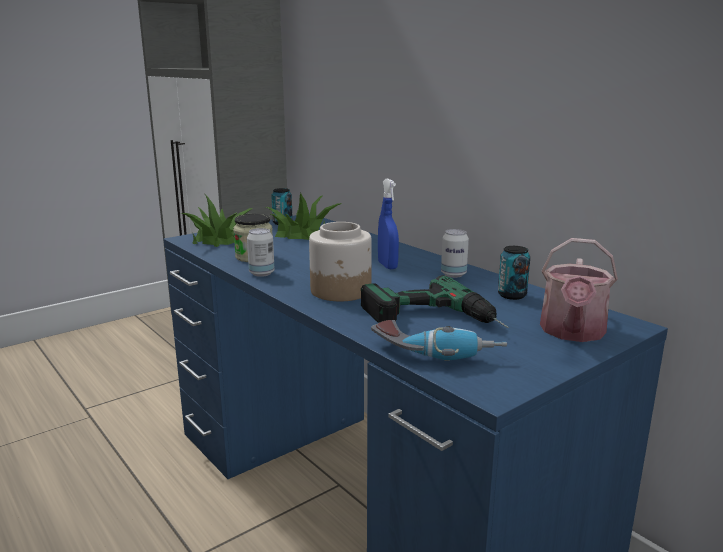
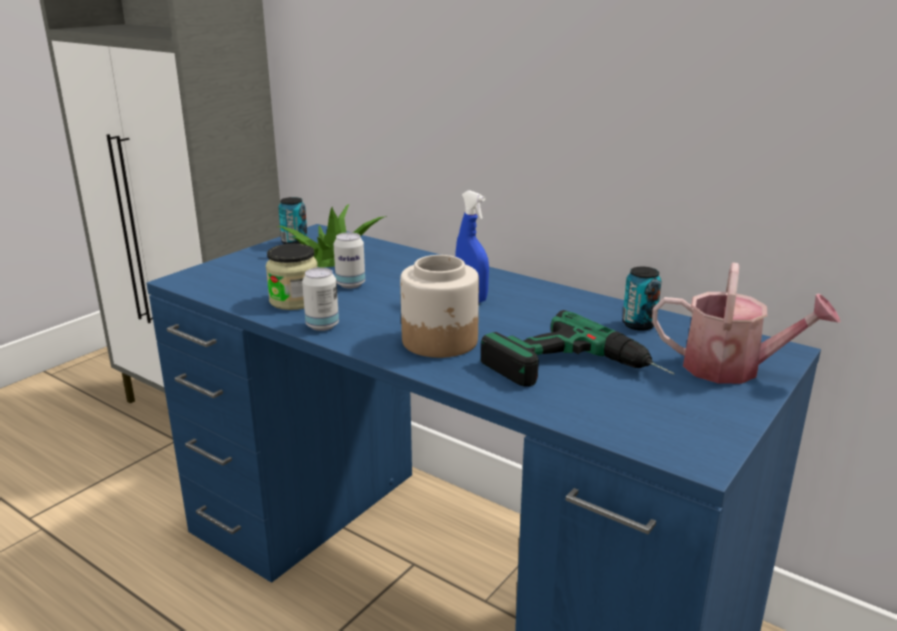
camera: 15 degrees left, 5 degrees up
(219, 239) = (227, 276): potted plant -> none
(436, 352) = (607, 416): power drill -> none
(453, 274) = (556, 302): can -> can (350, 284)
(572, 332) = (732, 368): watering can -> watering can turned 75 degrees counterclockwise

